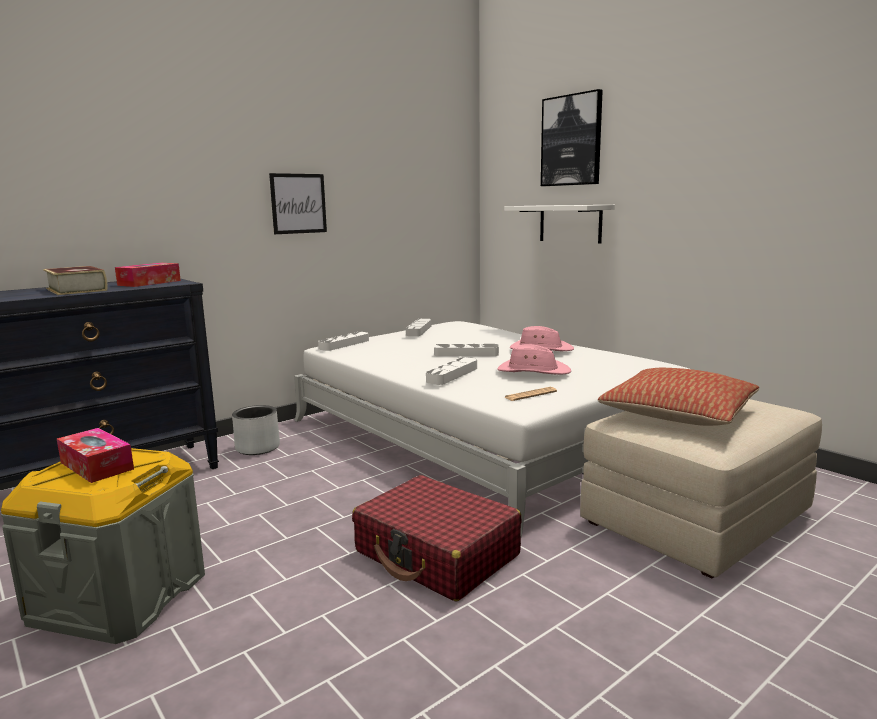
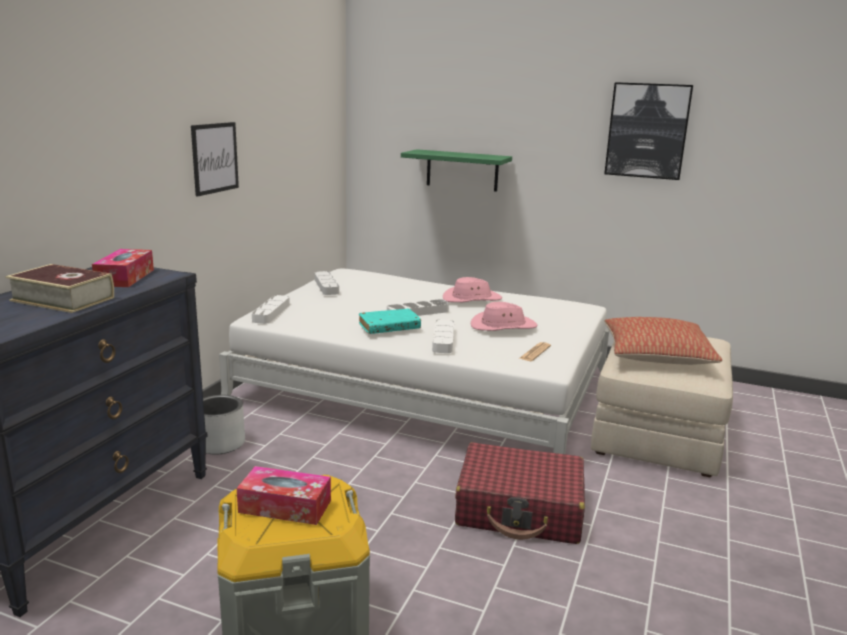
camera: 30 degrees left, 5 degrees up
(419, 362) = (389, 327): none -> turquoise book
(570, 223) = (462, 170): white shelf -> green shelf
(571, 140) = (464, 90): picture -> picture (647, 131)

